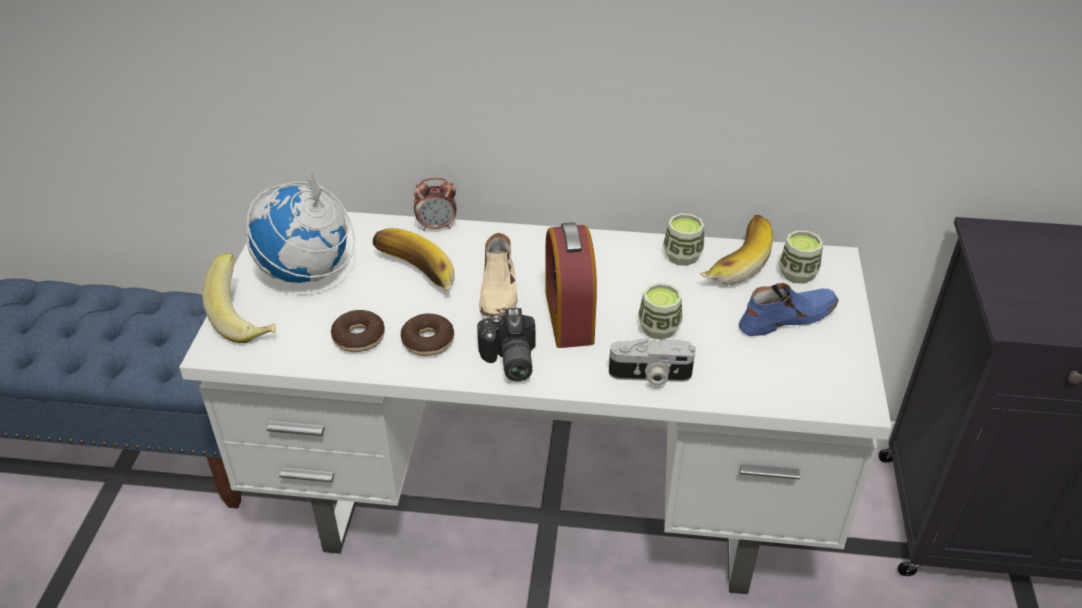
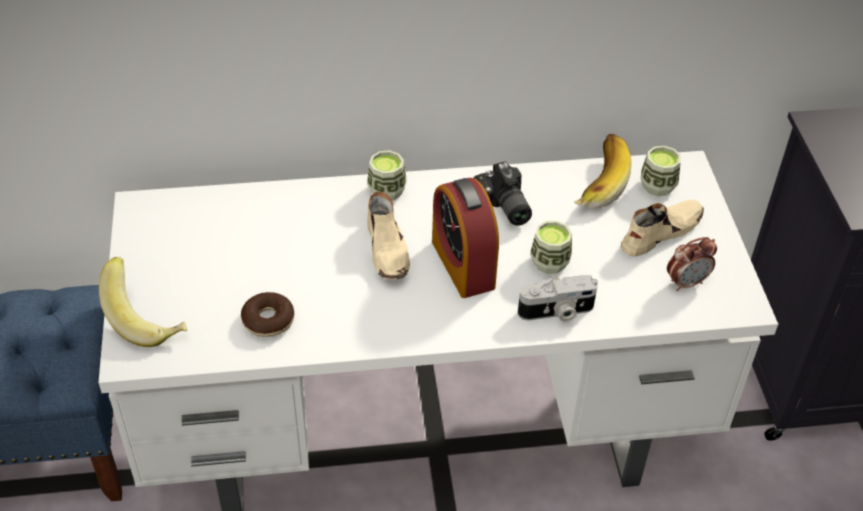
camera: 15 degrees left, 5 degrees up
(306, 273) = (188, 260): globe -> none
(413, 275) = (297, 245): banana -> none
(428, 341) = (337, 312): donut -> none
(437, 226) = (301, 188): alarm clock -> alarm clock (686, 283)
(508, 361) = (421, 319): camera -> camera (502, 209)
(682, 256) = (548, 184): cup -> cup (387, 191)
(786, 317) = (660, 232): blue shoe -> beige shoe

